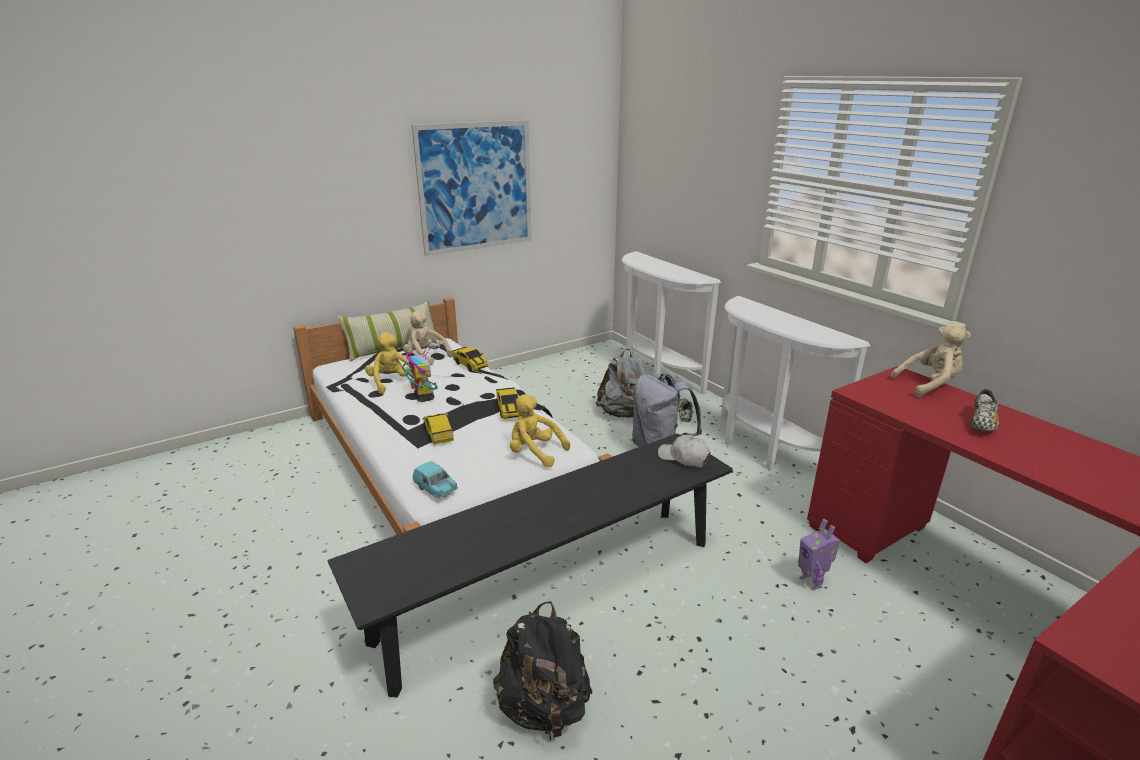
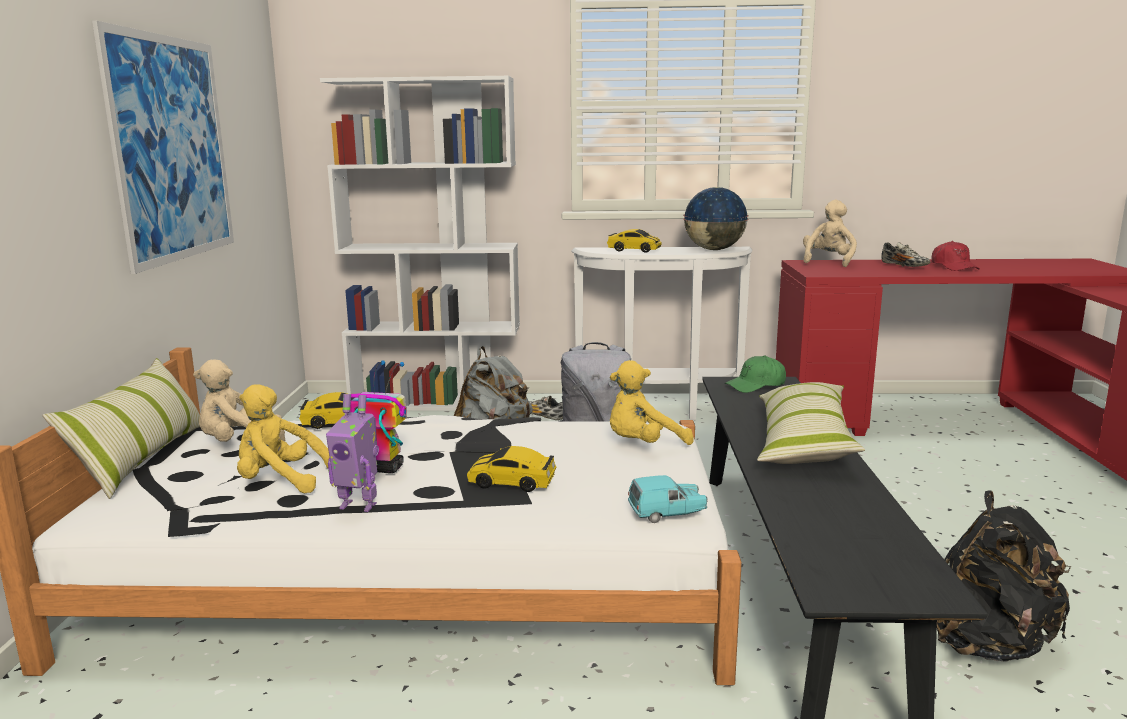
camera: 55 degrees left, 10 degrees down
(509, 410) = (518, 431): toy car -> toy car (634, 250)
(581, 504) = (803, 441): none -> pillow
(654, 375) = (438, 402): white console table -> white bookcase
(683, 458) = (756, 385): white cap -> green cap
(811, 582) = (874, 461): toy robot -> toy robot (359, 505)
(819, 334) = (714, 250): none -> globe
(1041, 448) = (953, 267): none -> red cap

